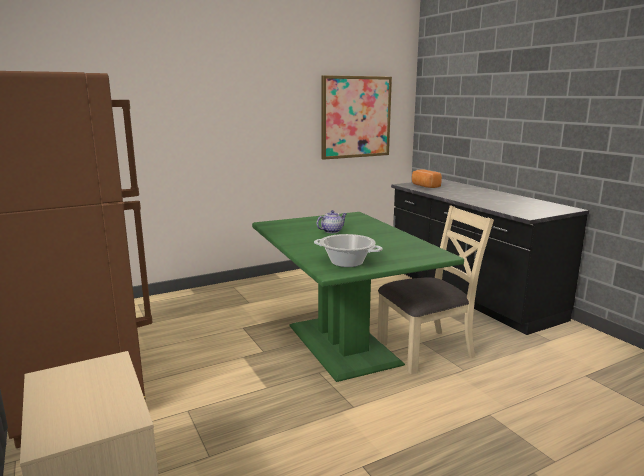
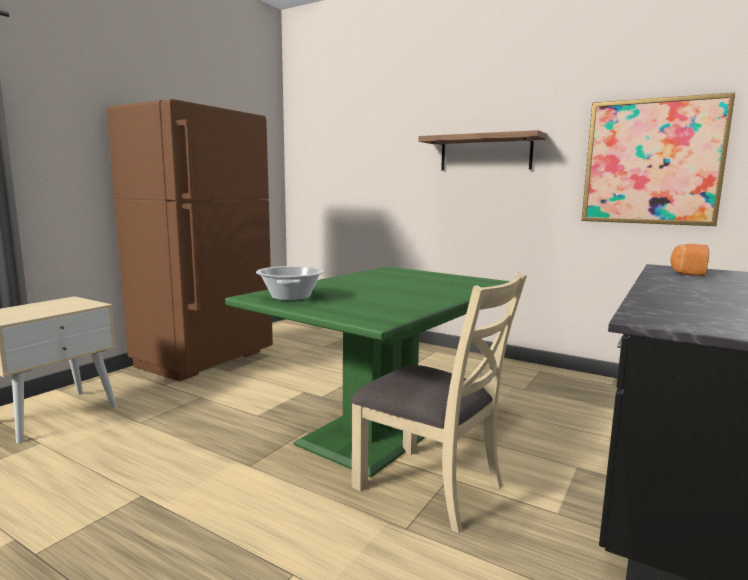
camera: 60 degrees right, 5 degrees down
(249, 110) = (485, 153): none -> shelf
(331, 231) = (401, 283): teapot -> none

